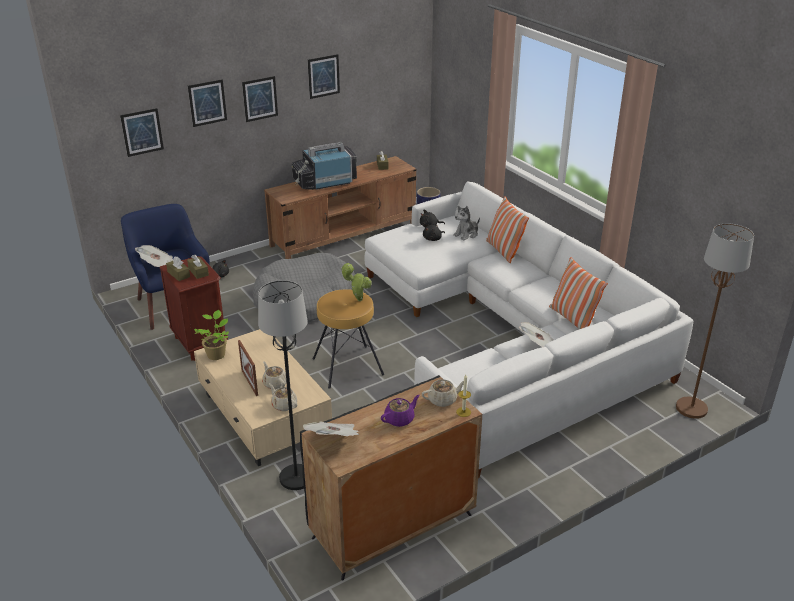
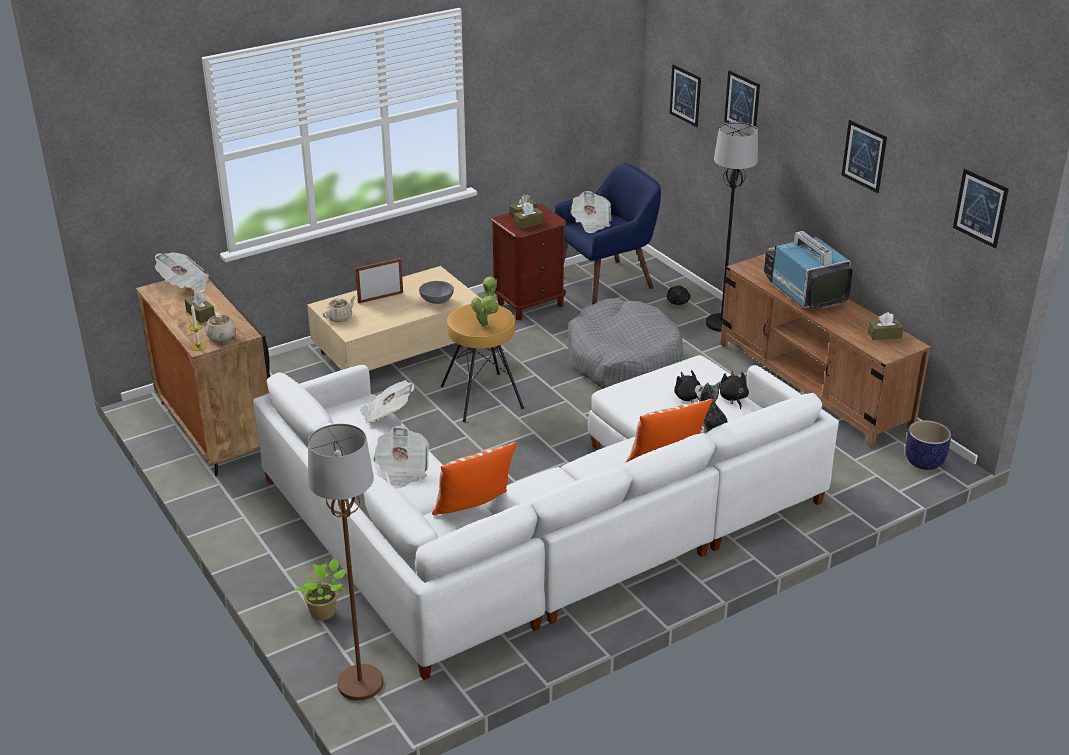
camera: 90 degrees right, 0 degrees up
(216, 354) = (432, 277): potted plant -> potted plant (325, 612)
(260, 99) = (790, 135): picture -> picture (980, 208)
(264, 350) = (437, 301): none -> grey bowl
(275, 383) = (376, 310): beige teapot -> none
(296, 477) = (299, 373): black floor lamp -> black floor lamp (721, 323)
(400, 419) = (200, 314): purple teapot -> brown tissue box
(462, 359) = (387, 413): none -> newspaper

